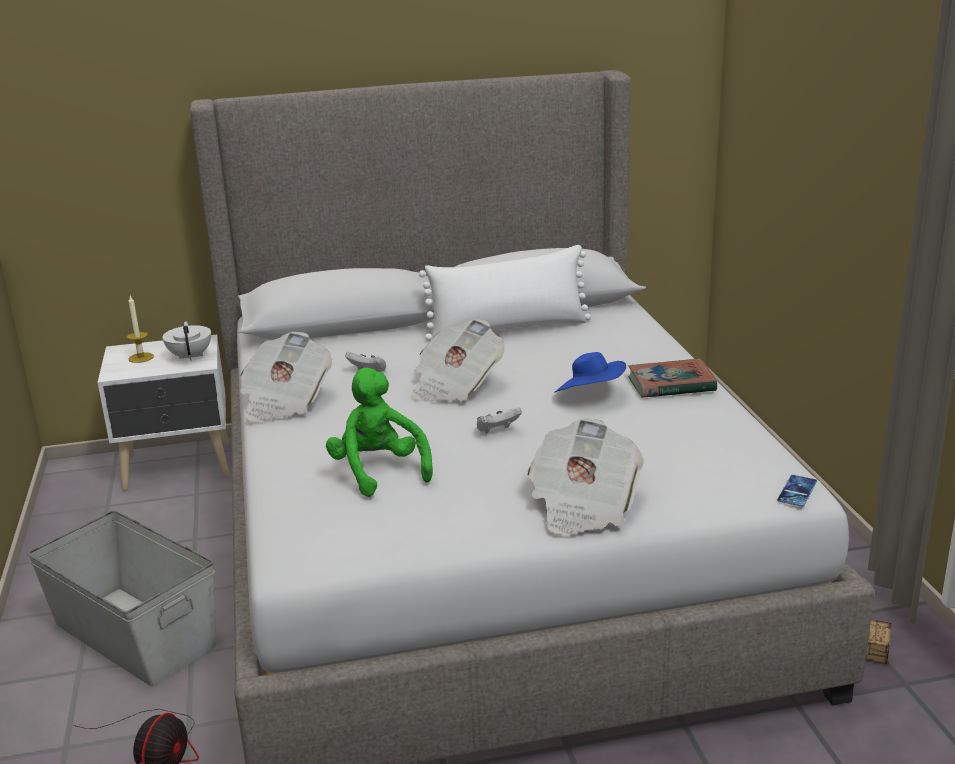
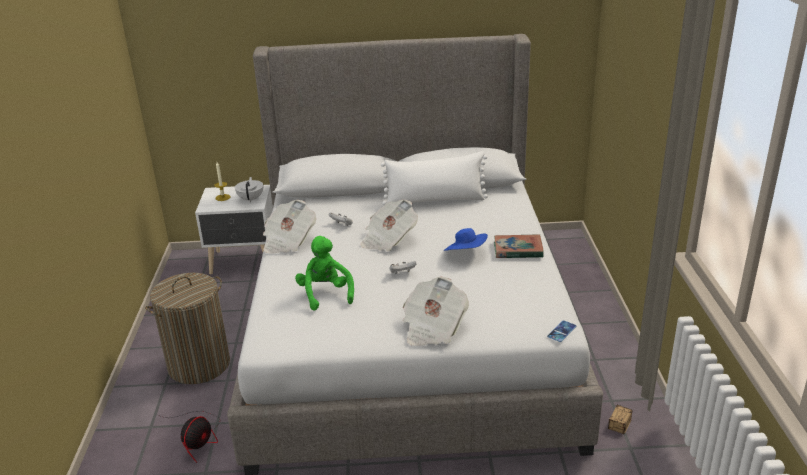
camera: 10 degrees right, 5 degrees up
(135, 633) = (199, 365): grey storage box -> laundry basket

